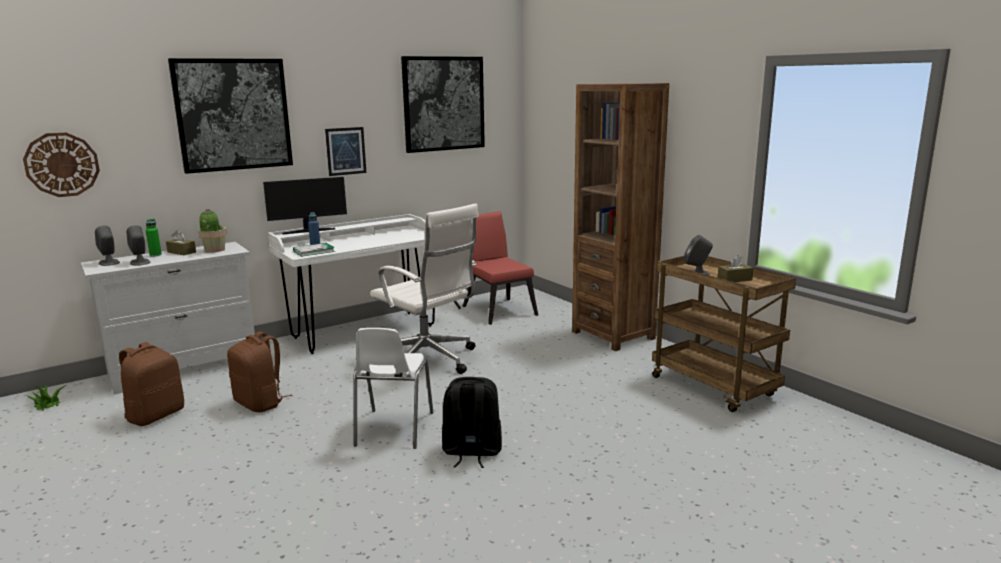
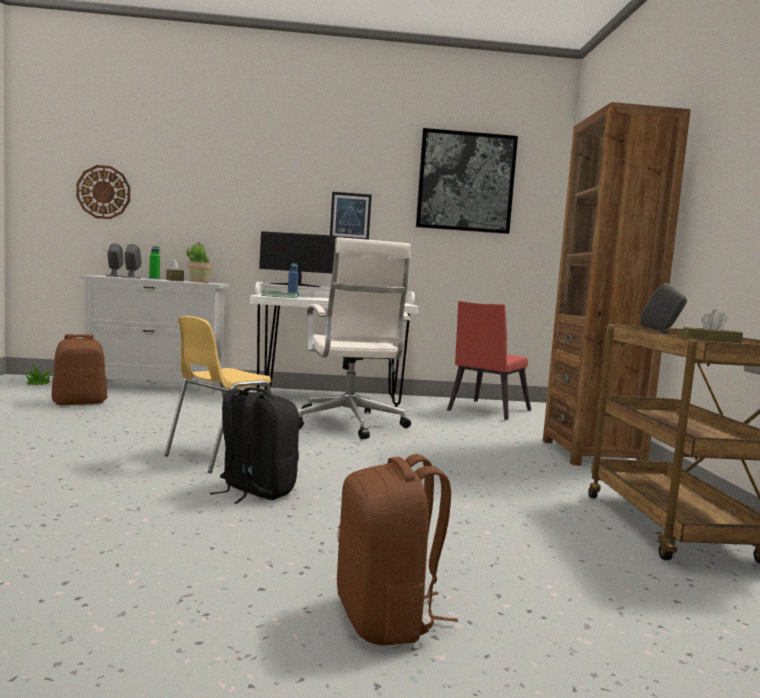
camera: 30 degrees right, 10 degrees down
(233, 114) = (247, 168): picture -> none
(260, 403) = (159, 414): brown backpack -> brown backpack (387, 618)
(393, 429) = (221, 455): white chair -> yellow chair
(498, 309) = (486, 411): red chair -> red chair turned 150 degrees counterclockwise

